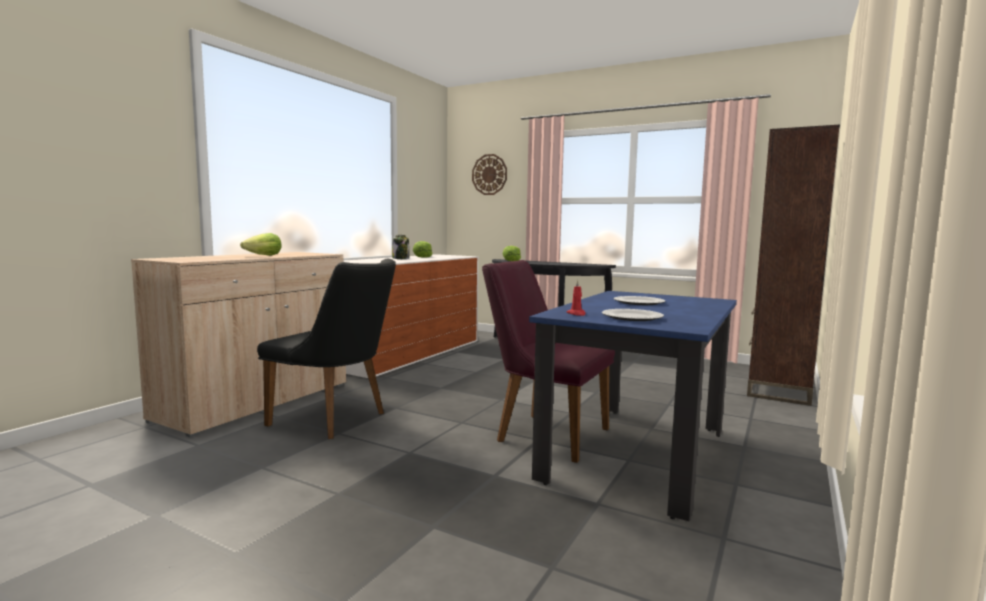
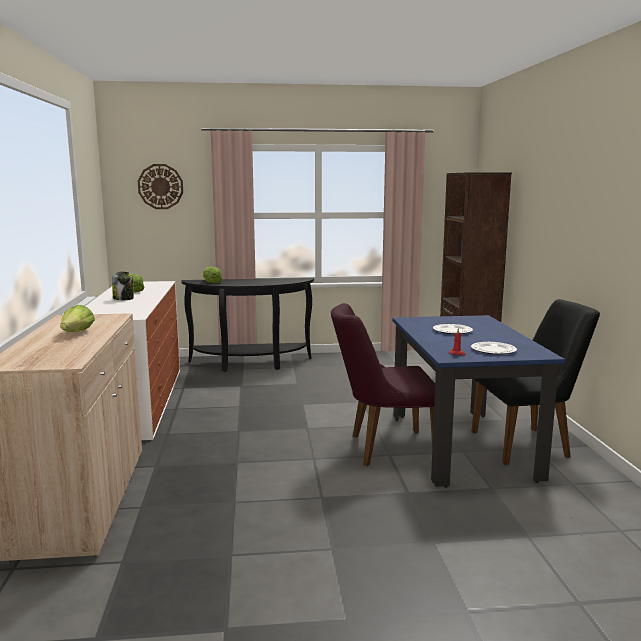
camera: 35 degrees left, 5 degrees up
(336, 420) = (206, 491): black chair -> black chair (528, 444)

